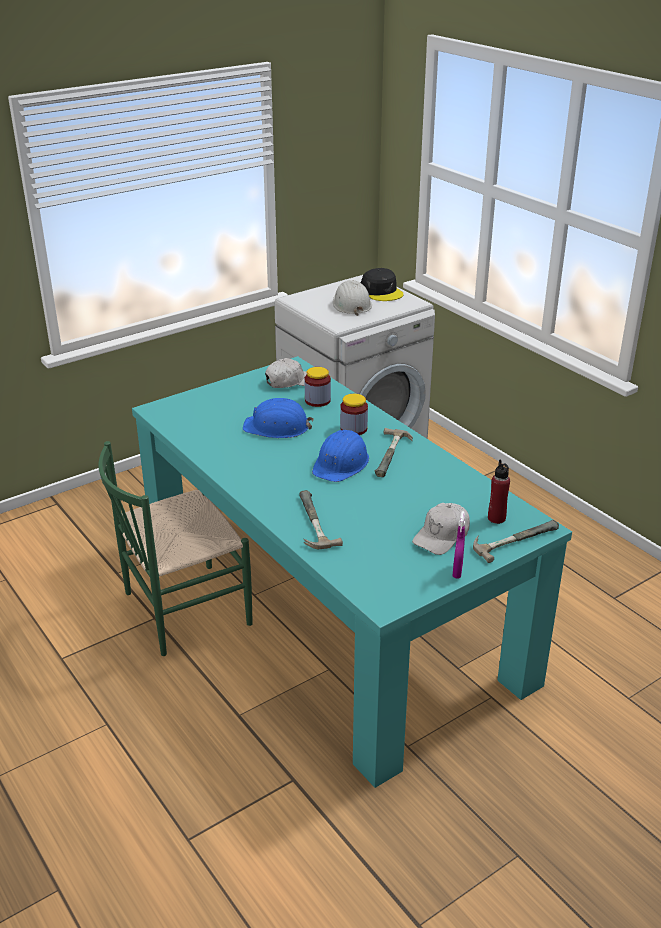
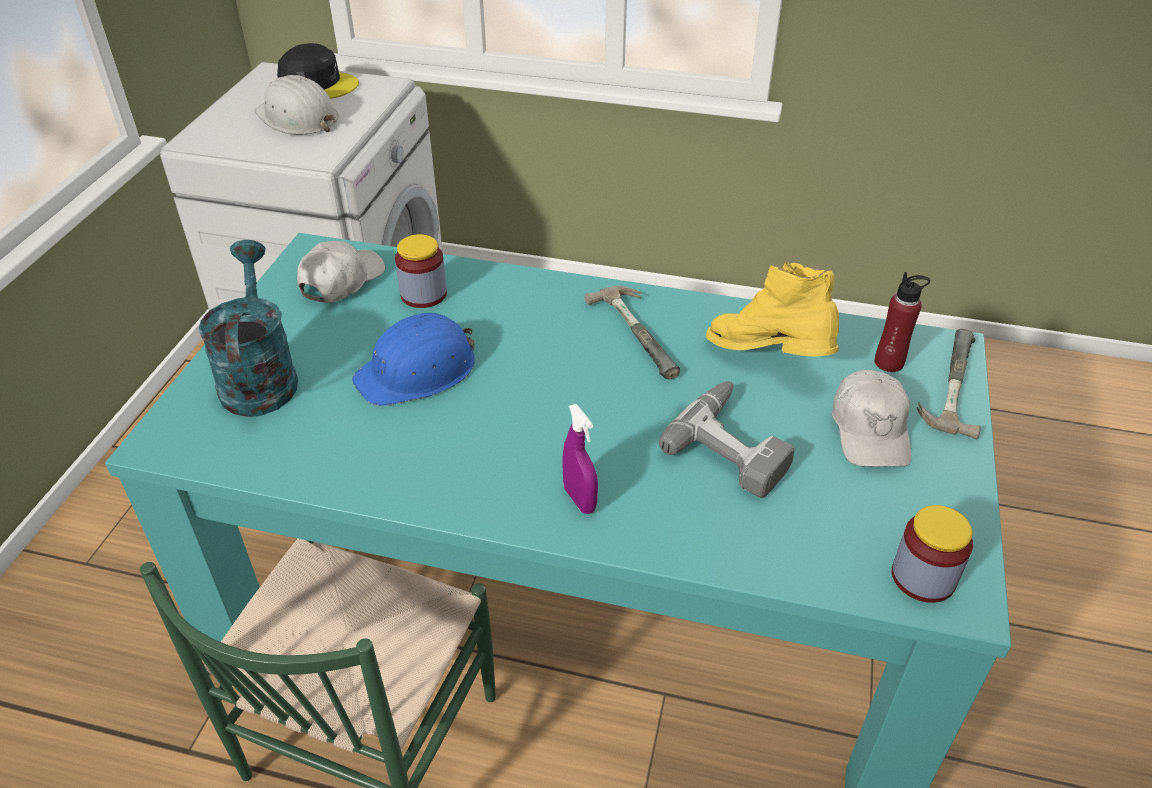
camera: 40 degrees left, 10 degrees up
(215, 403) = (259, 376): none -> turquoise watering can
(309, 523) = (683, 519): hammer -> none
(341, 463) = (592, 385): blue hard hat -> none
(353, 429) = (535, 317): jar -> jar (923, 577)
(370, 511) = (736, 445): none -> power drill
(437, 490) = (769, 359): none -> yellow boot
(457, 571) = (962, 477): purple spray bottle -> purple spray bottle (579, 500)

